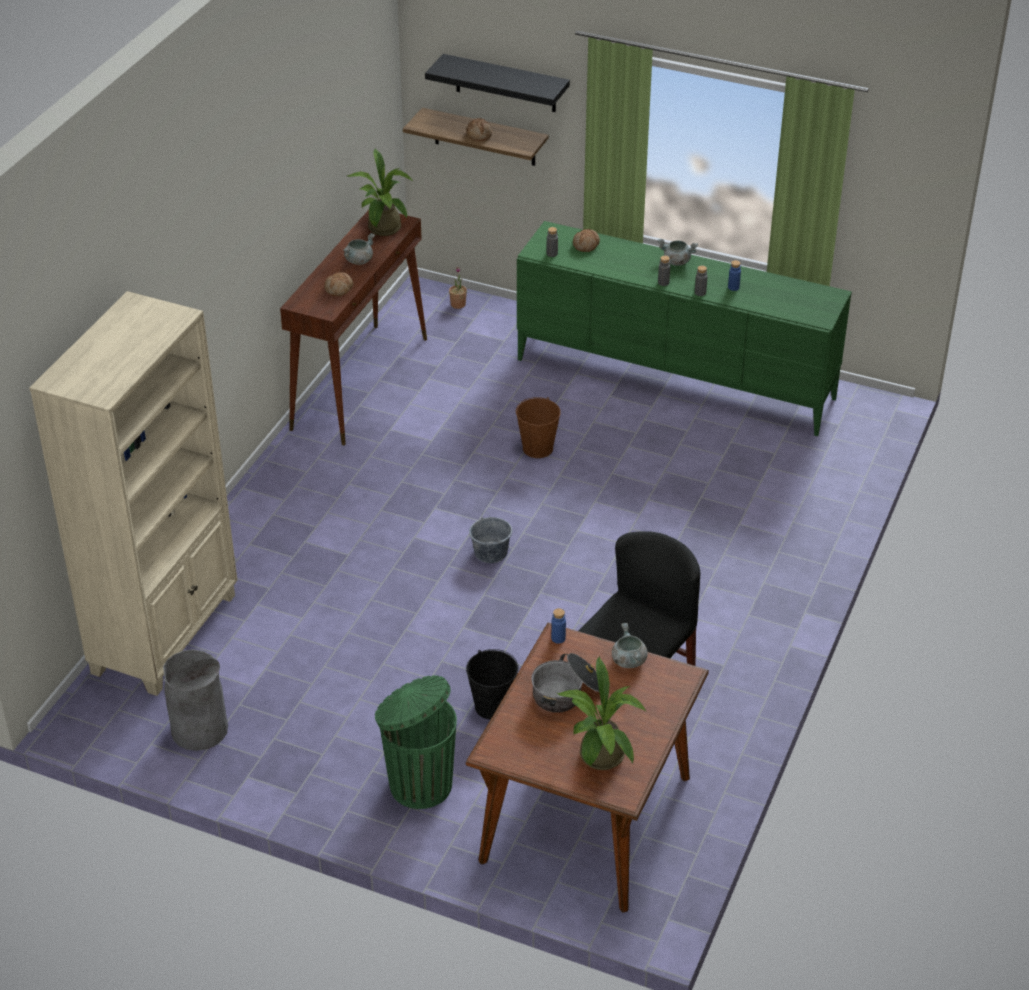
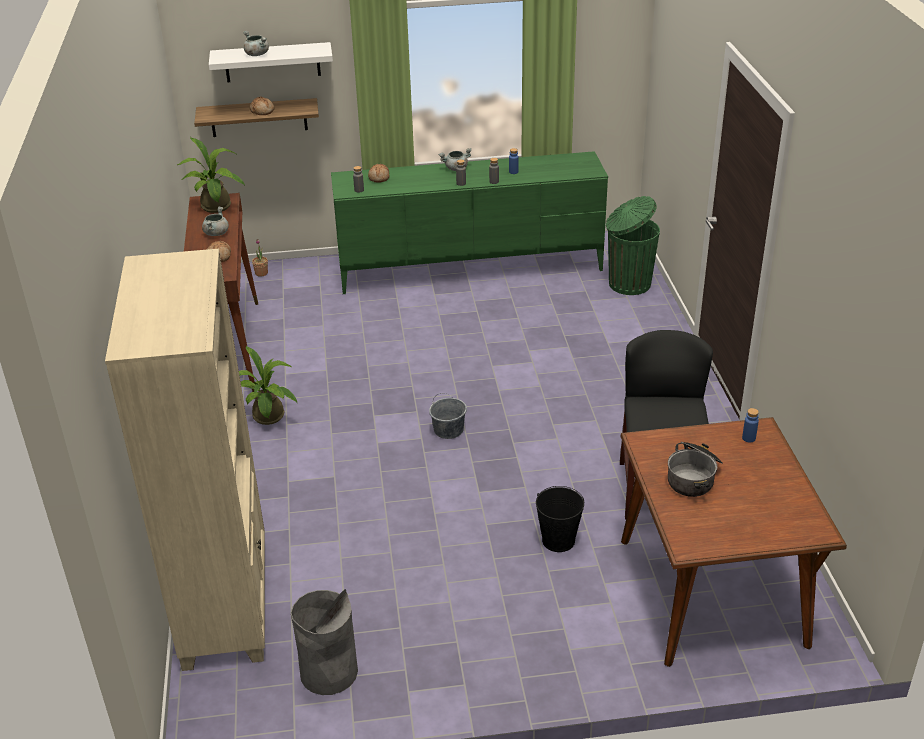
camera: 30 degrees left, 5 degrees down
(419, 784) = (559, 627): green trash can -> green trash can (628, 284)
(505, 84) = (272, 62): black shelf -> white shelf
(538, 448) = (415, 346): brown bucket -> none
(558, 638) = (643, 440): blue bottle -> blue bottle (748, 438)
(600, 760) = (774, 515): potted plant -> potted plant (269, 419)
(628, 660) = (711, 434): grey cooking pot -> grey cooking pot (256, 54)

